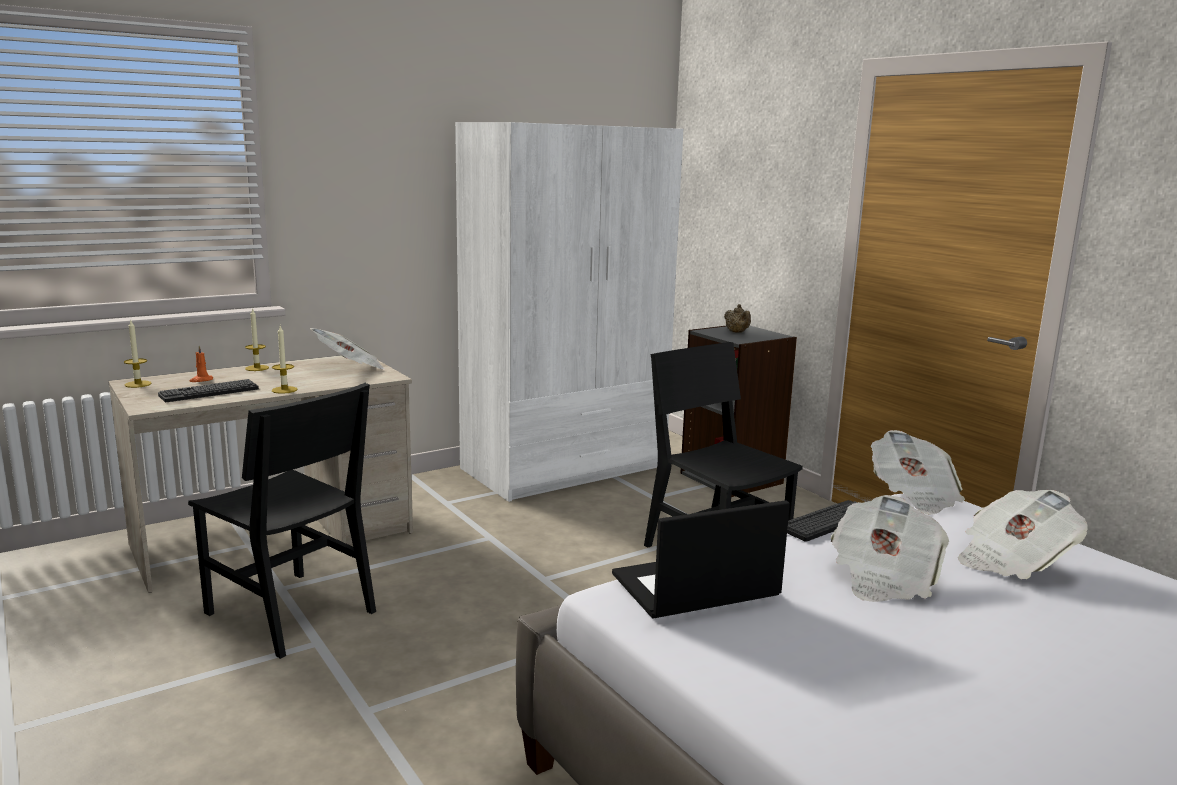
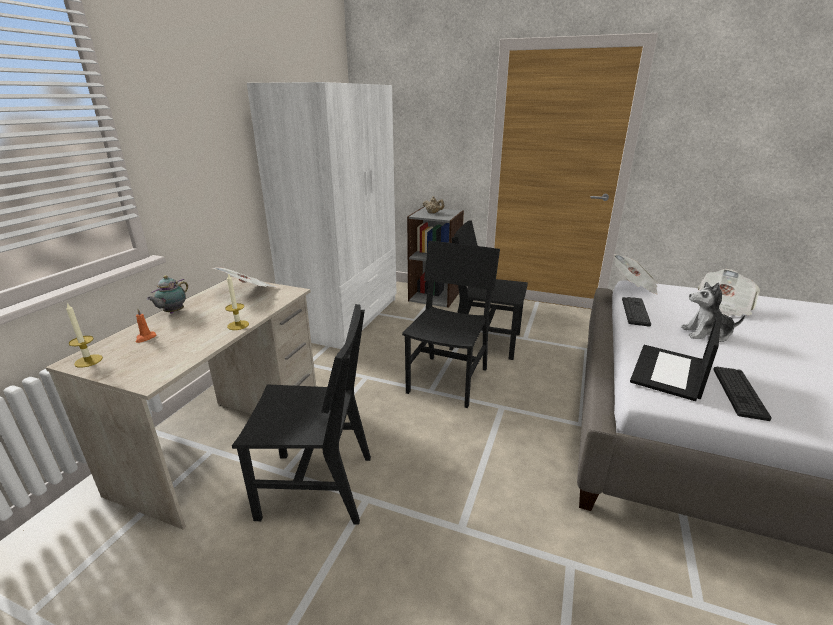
camera: 35 degrees left, 10 degrees up
(209, 392) = (177, 347): keyboard -> keyboard (739, 393)
(257, 368) = (173, 312): candle -> teapot
(585, 576) = (448, 380): none -> black chair
(883, 578) = (706, 334): newspaper -> plush toy

